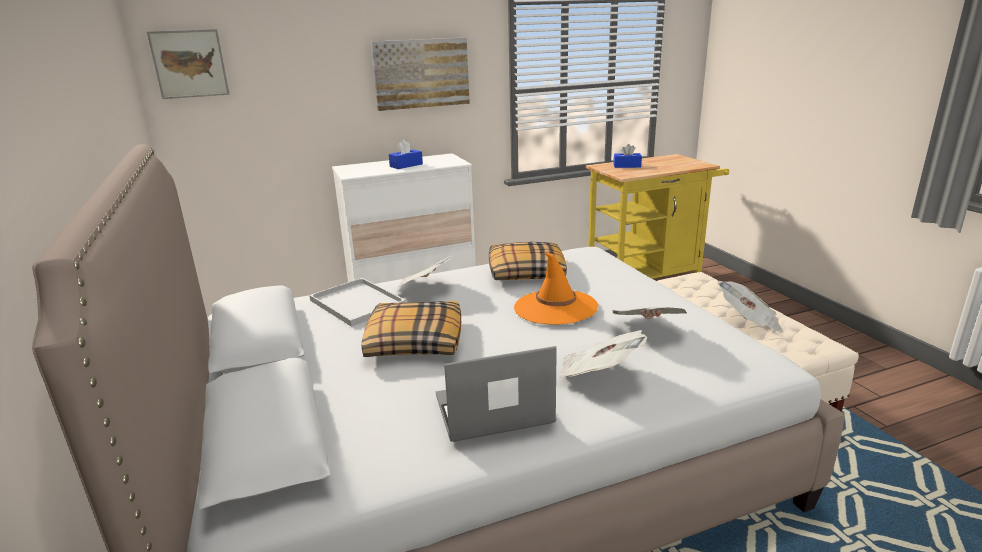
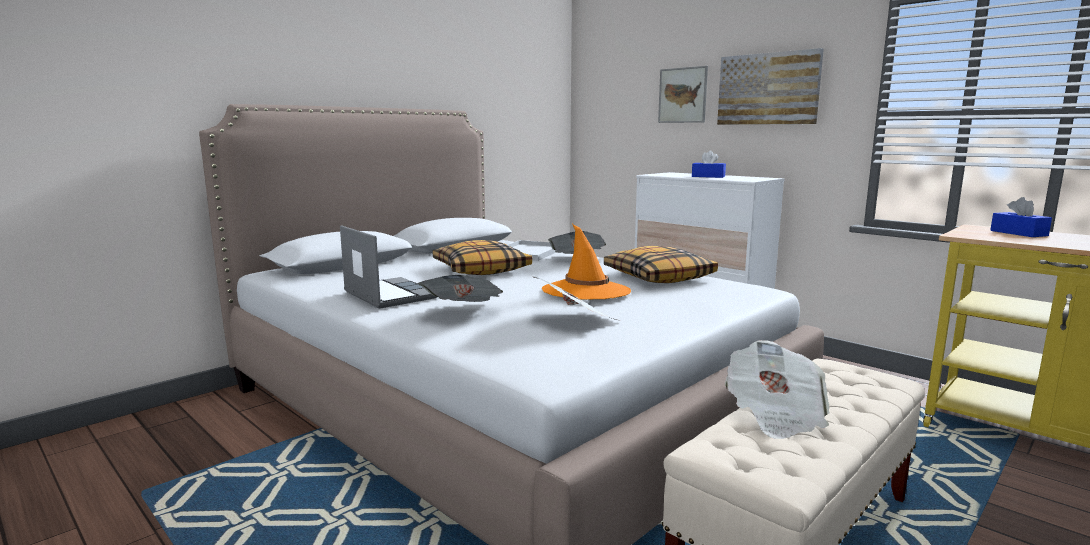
camera: 65 degrees right, 10 degrees down
(189, 64) = (597, 79): picture -> picture (682, 95)

